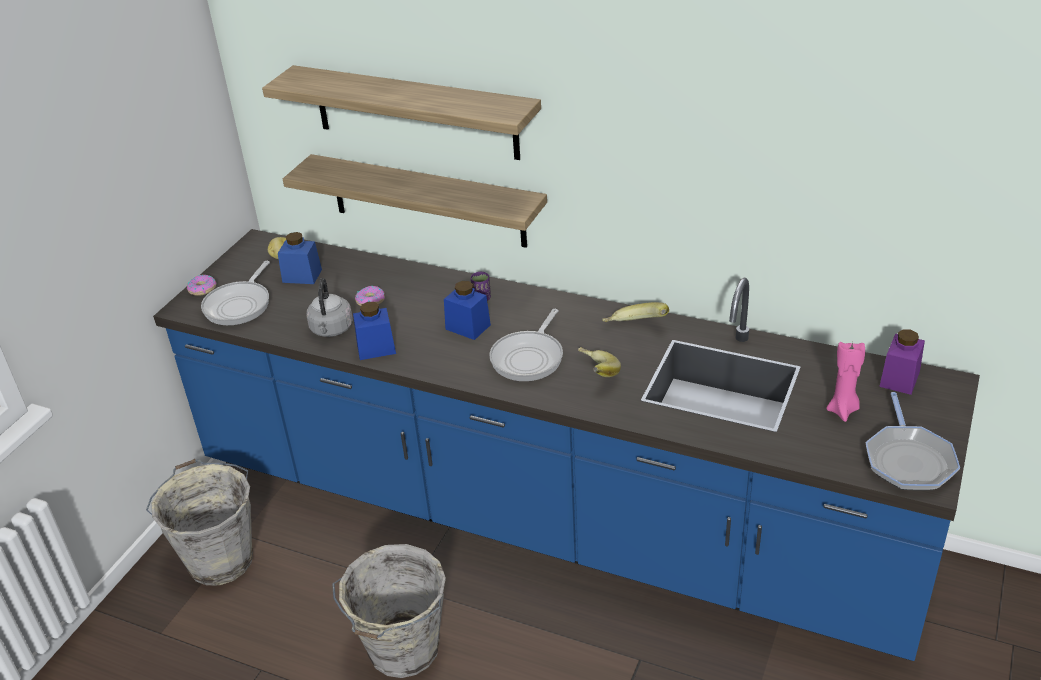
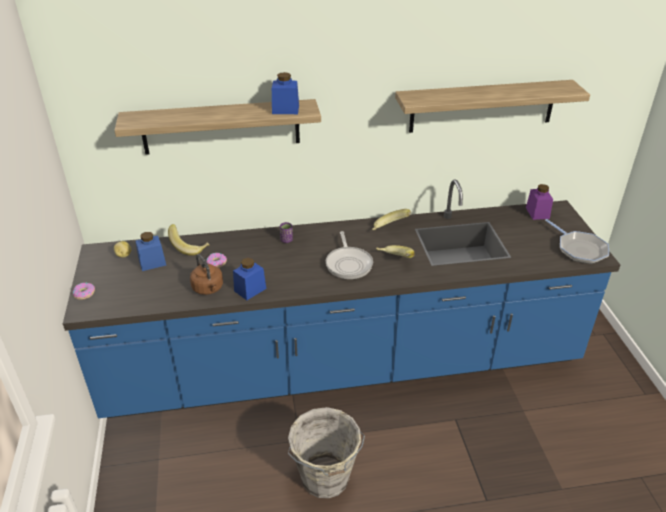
camera: 35 degrees left, 0 degrees up
(220, 558) = (156, 481): grey bucket -> none
(240, 305) = (125, 294): frying pan -> none
(331, 330) = (208, 289): grey kettle -> brown kettle
(359, 270) = (190, 247): none -> banana
(427, 201) = (229, 187): shelf -> shelf (482, 106)
(468, 327) = (295, 258): blue jar -> blue jar (285, 109)
(843, 410) = (529, 236): pink candle -> none

